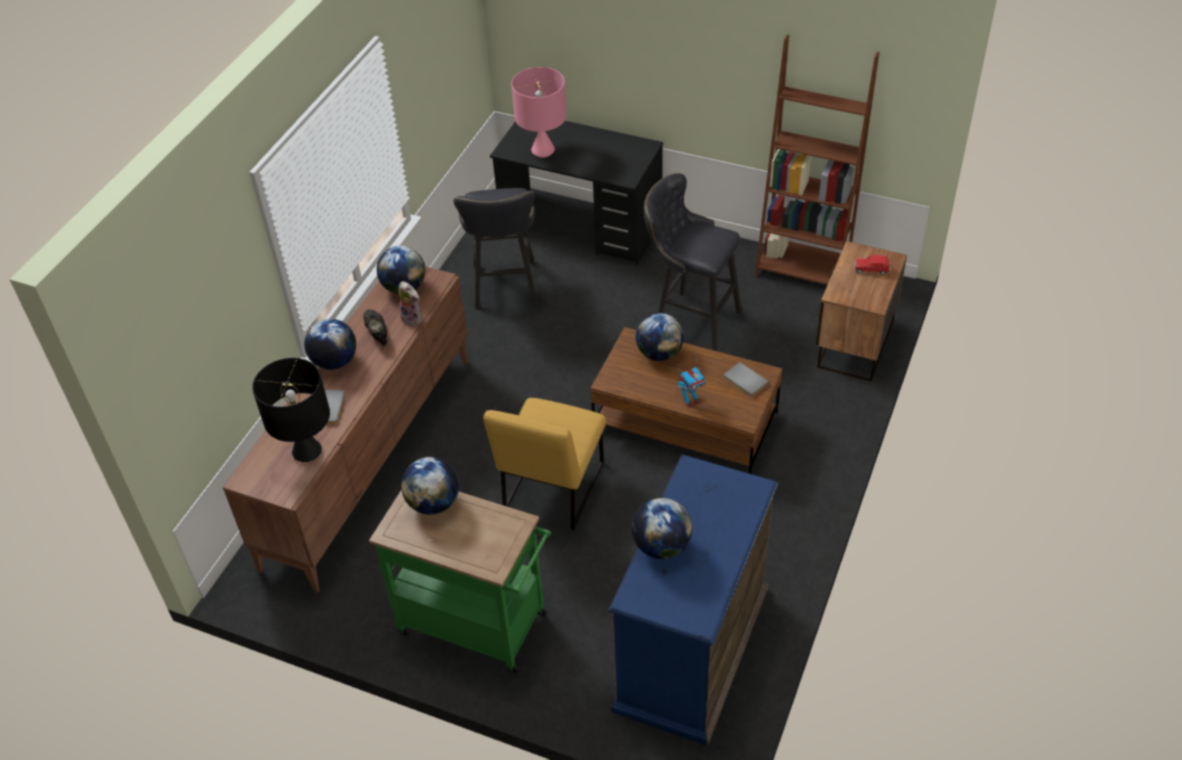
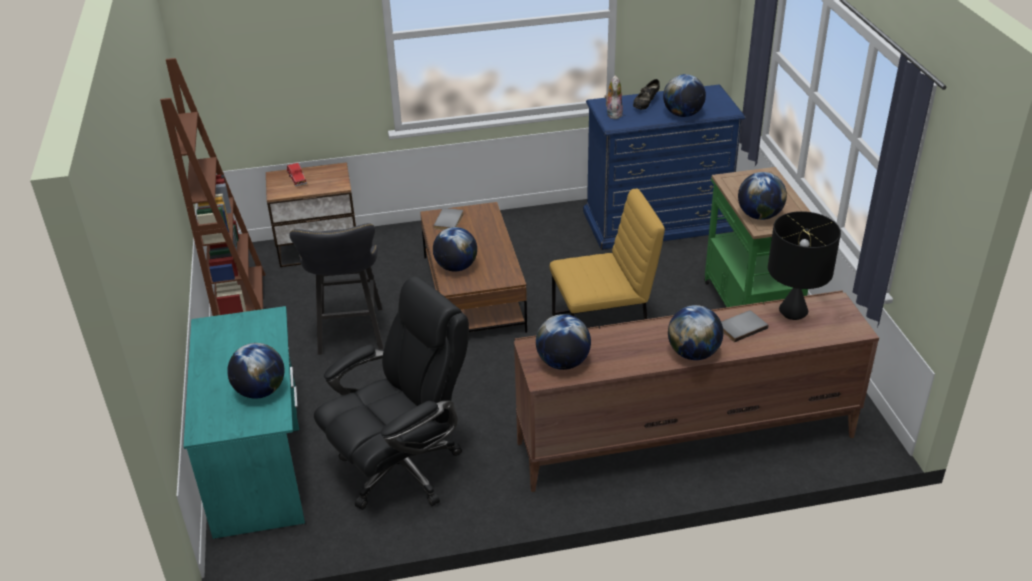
camera: 125 degrees left, 10 degrees down
(377, 333) = (634, 347): black shoe -> black shoe (645, 104)
(413, 318) = (594, 336): plush toy -> plush toy (613, 114)
(505, 291) = (400, 468): black stool -> black office chair
(543, 152) = (260, 391): pink table lamp -> globe
(581, 227) = (258, 462): black desk -> turquoise desk
(691, 401) = (493, 235): toy robot -> none

